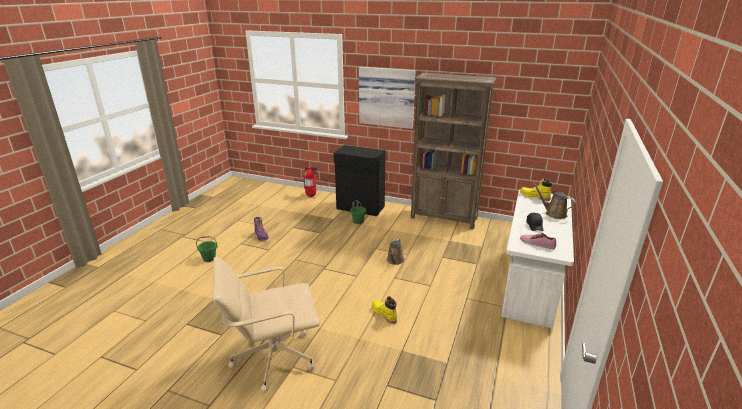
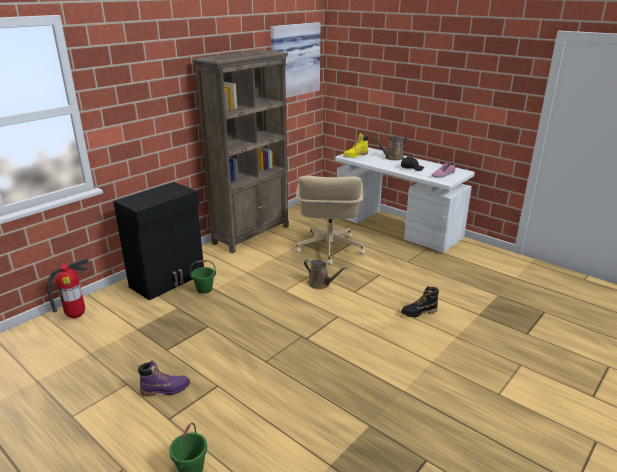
camera: 70 degrees left, 0 degrees up
(273, 357) = (480, 409): beige office chair -> beige office chair (329, 249)
(384, 314) = (419, 312): yellow boot -> black boot
(387, 97) = (149, 105): picture -> picture (293, 60)

